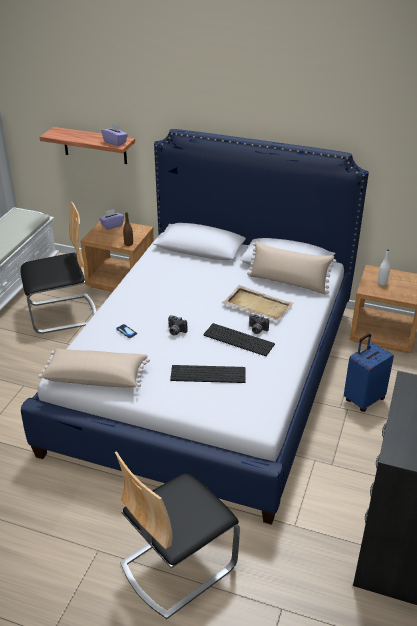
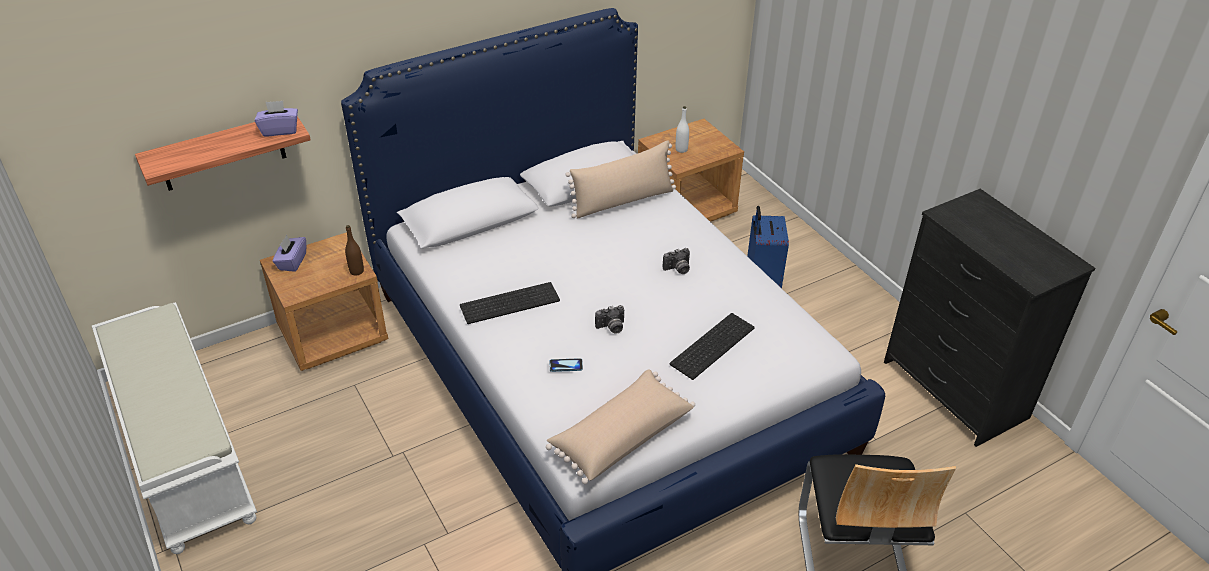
camera: 50 degrees left, 5 degrees up
(62, 314) = (325, 428): chair -> none
(240, 339) = (680, 290): keyboard -> keyboard (510, 302)
(257, 305) = (635, 244): beige tray -> none

